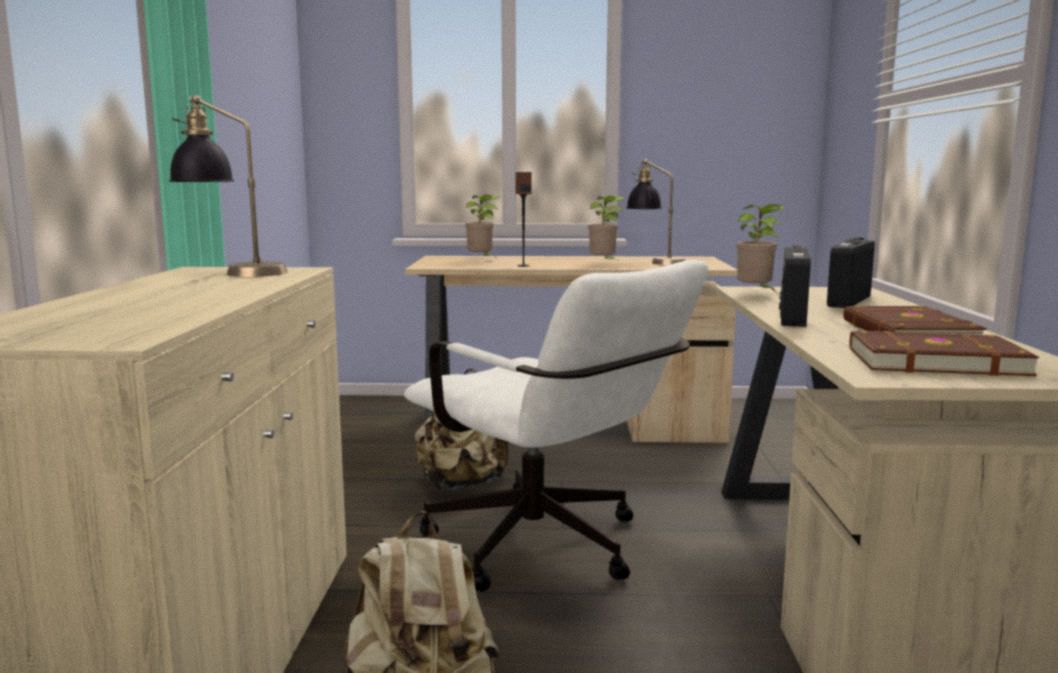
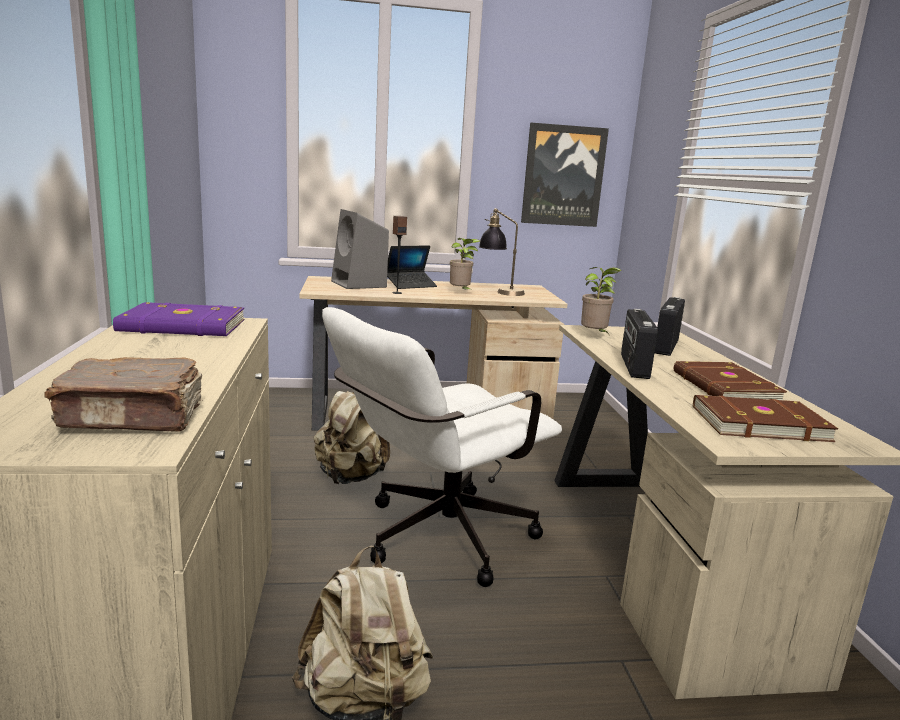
camera: 10 degrees left, 5 degrees up
(126, 324) = (134, 417): none -> brown book
(232, 272) = (183, 326): table lamp -> purple book
(482, 260) = (359, 284): potted plant -> grey speaker
(544, 259) = (410, 285): none -> laptop
(549, 550) = (434, 539): white office chair -> white office chair turned 105 degrees clockwise
(737, 119) = (563, 176): none -> picture

